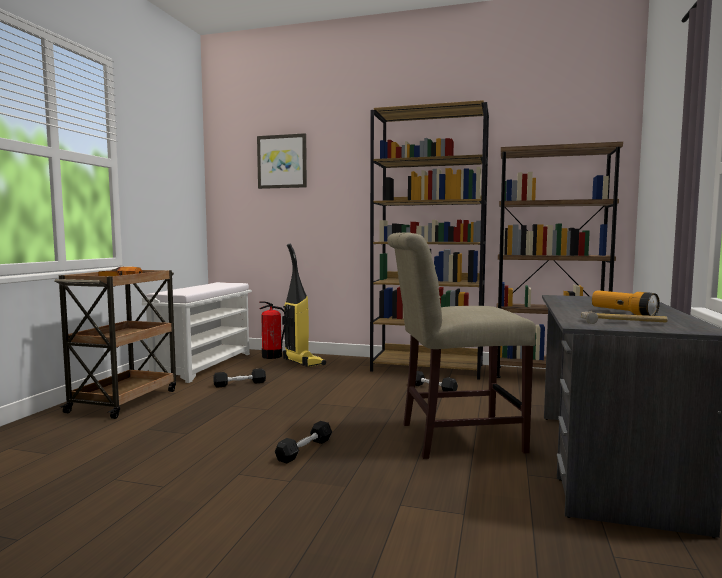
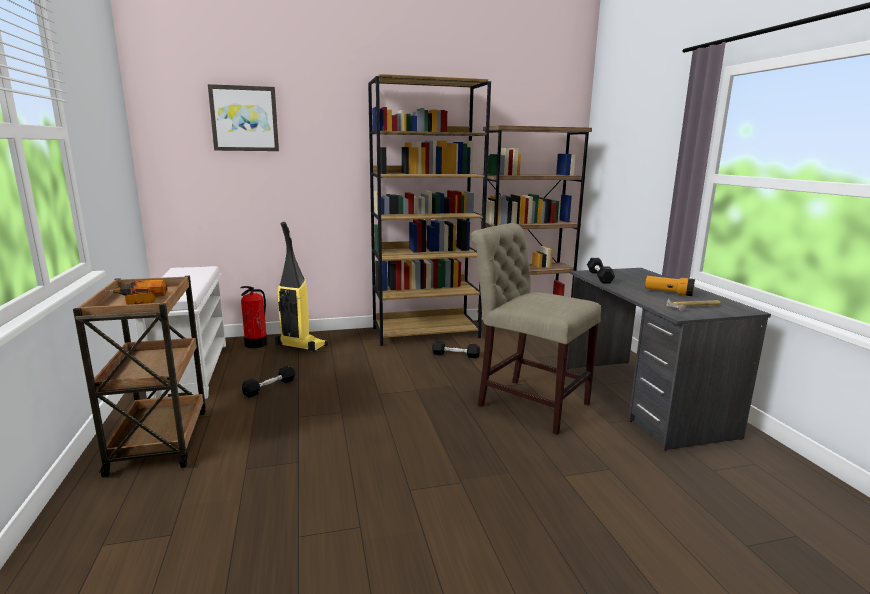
camera: 30 degrees left, 10 degrees up
(304, 450) = (433, 447): black dumbbell -> black dumbbell (599, 277)
(453, 437) = (528, 402): beige chair -> beige chair turned 75 degrees clockwise

